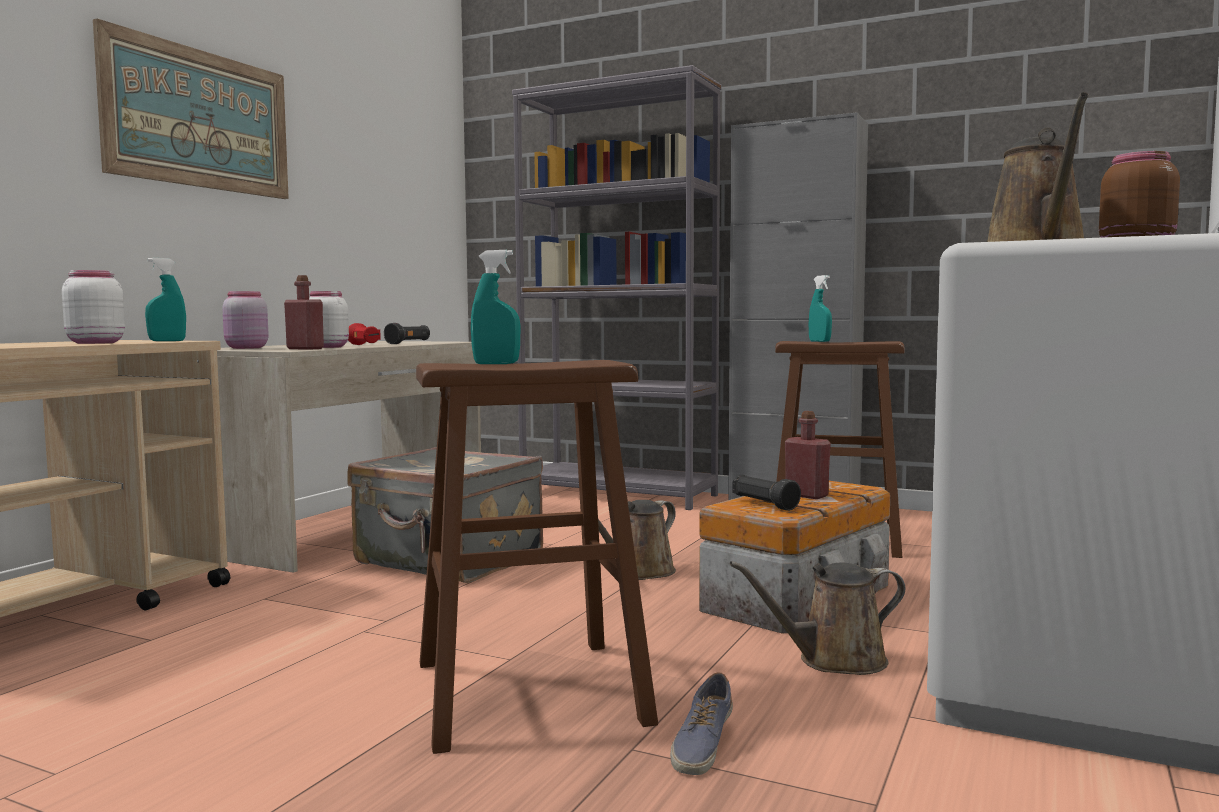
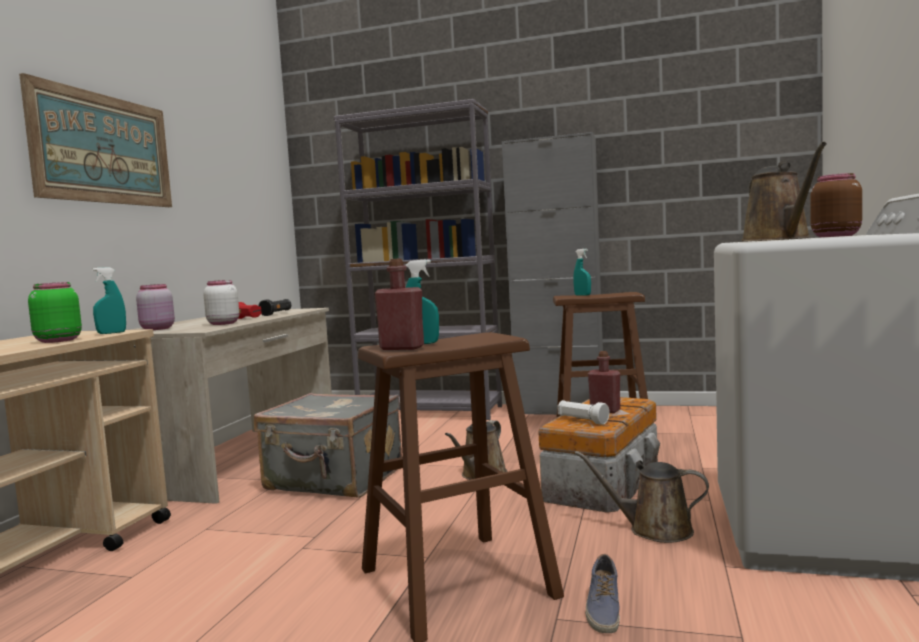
camera: 10 degrees left, 0 degrees up
(94, 343) = (57, 341): white jar -> green jar
(305, 349) = (210, 327): red bottle -> red bottle (402, 348)
(764, 504) = (582, 421): black flashlight -> white flashlight
(834, 661) = (654, 530): brown watering can -> brown watering can turned 45 degrees clockwise

